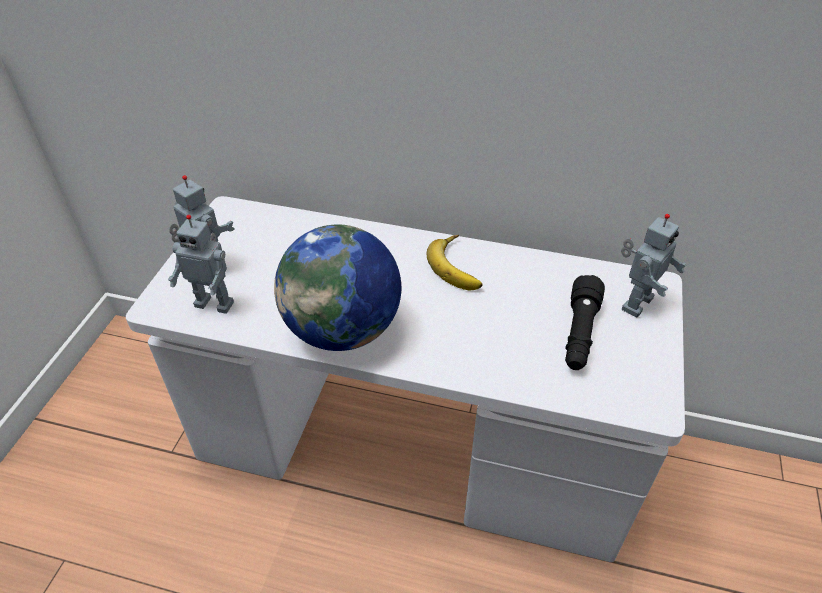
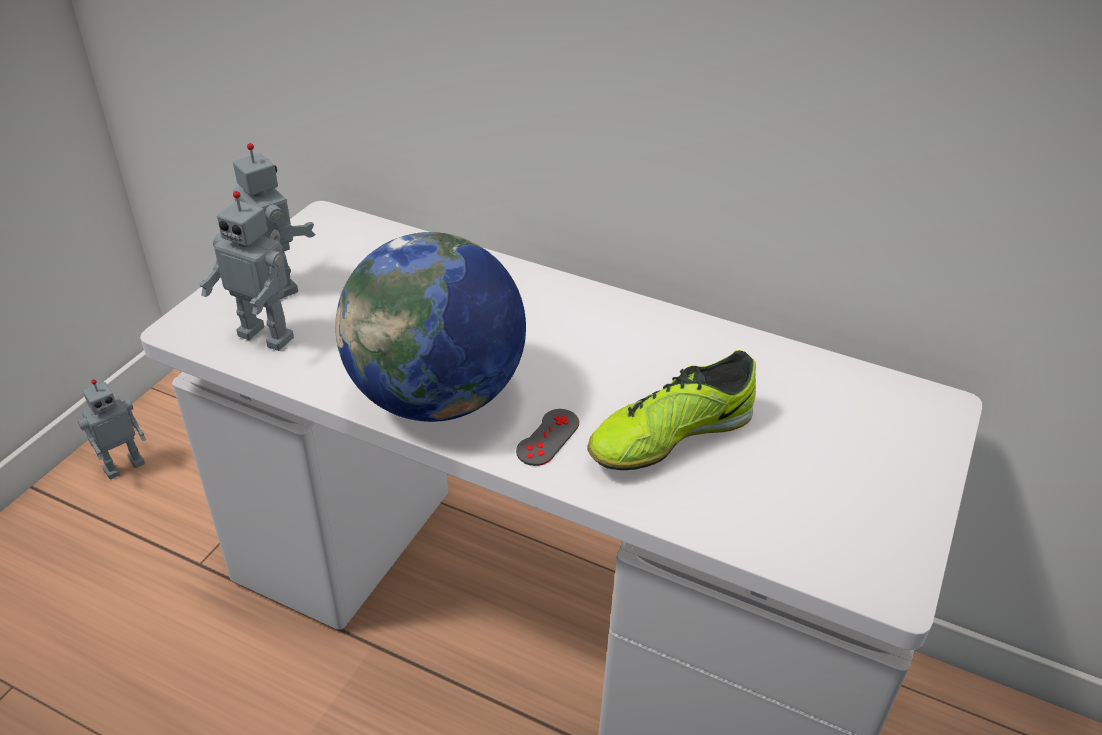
camera: 10 degrees right, 5 degrees down
(423, 346) = (548, 437): none -> grey game controller
(459, 266) = (635, 337): banana -> none
(499, 332) = (670, 435): none -> shoe
(579, 334) = (795, 457): black flashlight -> none
(635, 303) = (897, 427): toy robot -> toy robot (124, 465)

